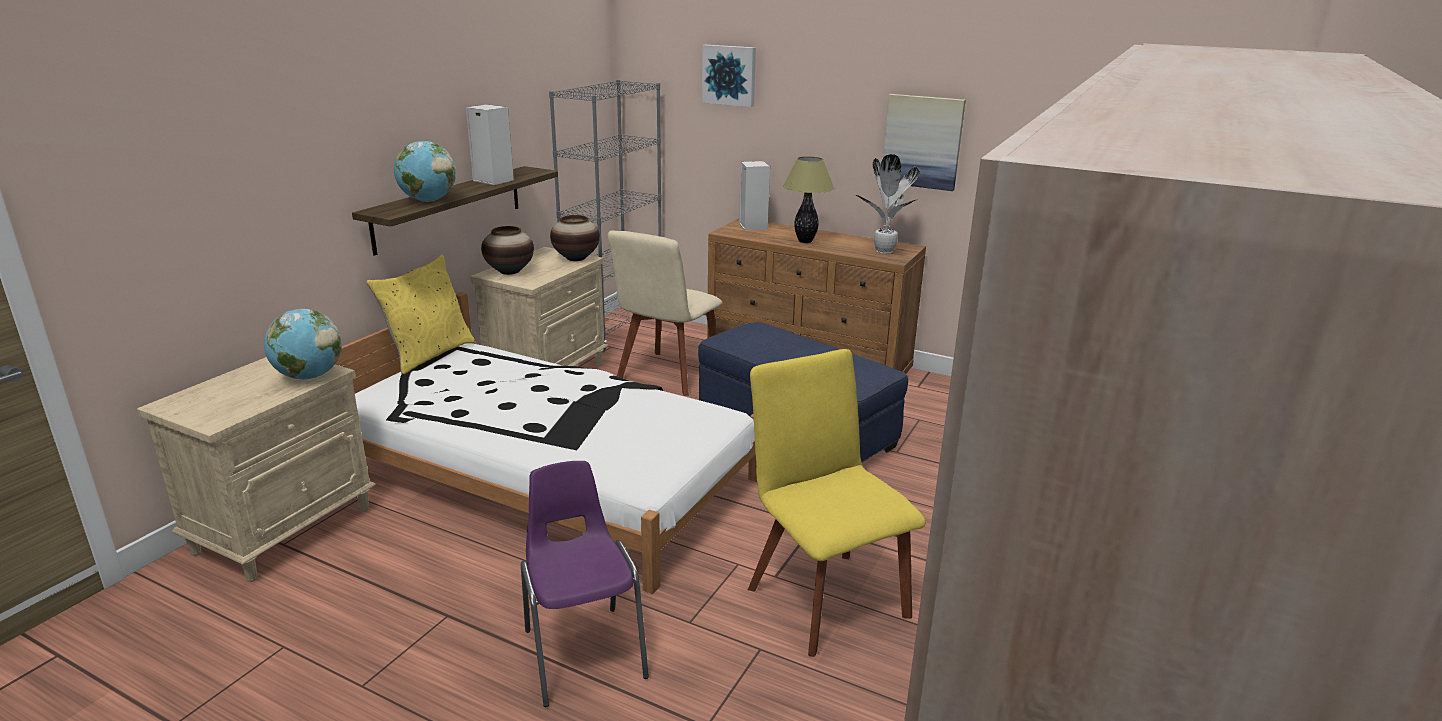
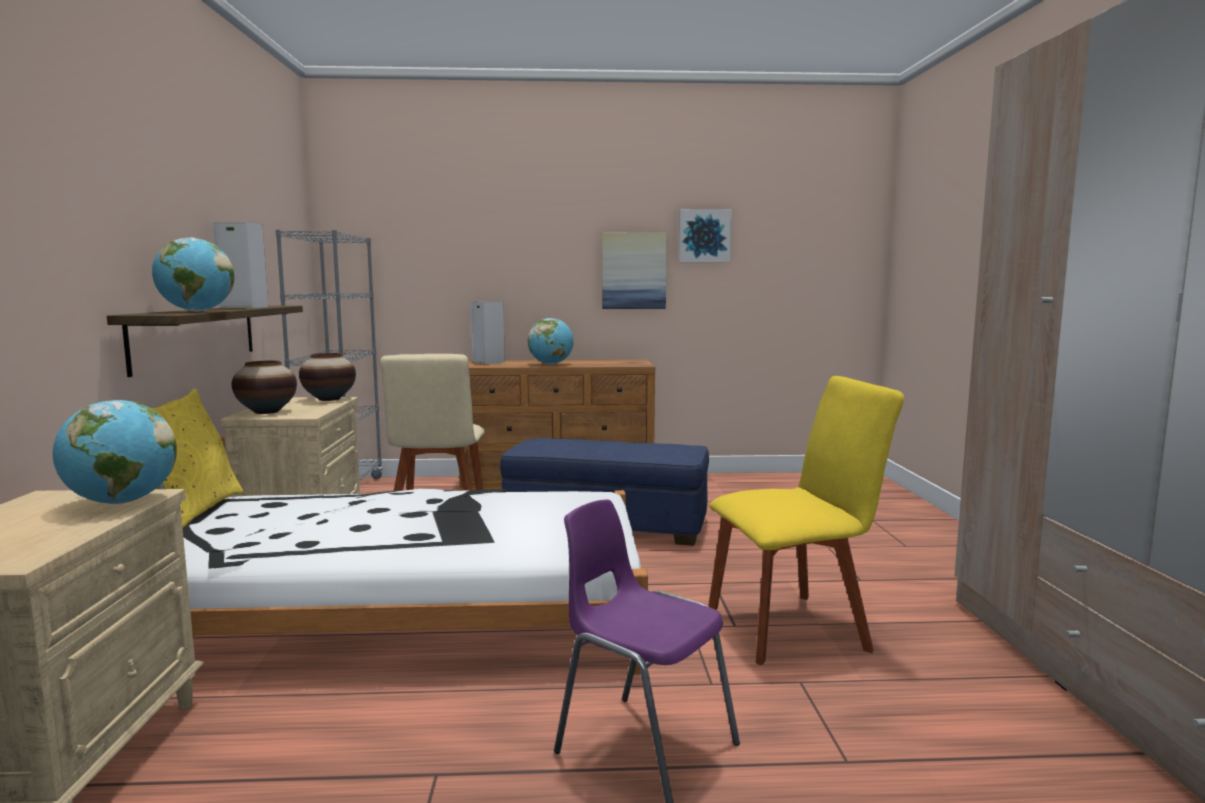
camera: 30 degrees left, 15 degrees down
(729, 75) = (445, 227): picture -> picture (704, 236)
(805, 241) = (551, 364): table lamp -> globe
(824, 596) = (793, 627): yellow chair -> yellow chair turned 135 degrees clockwise
(884, 252) = (624, 363): potted plant -> none

